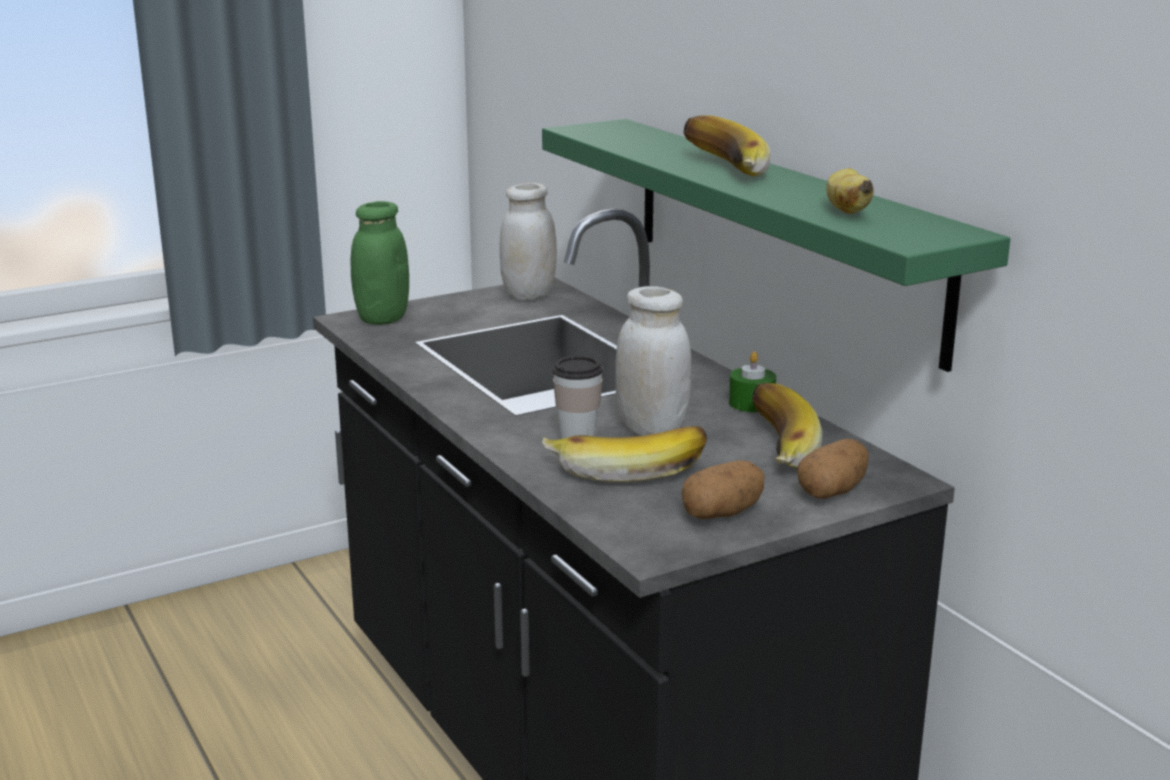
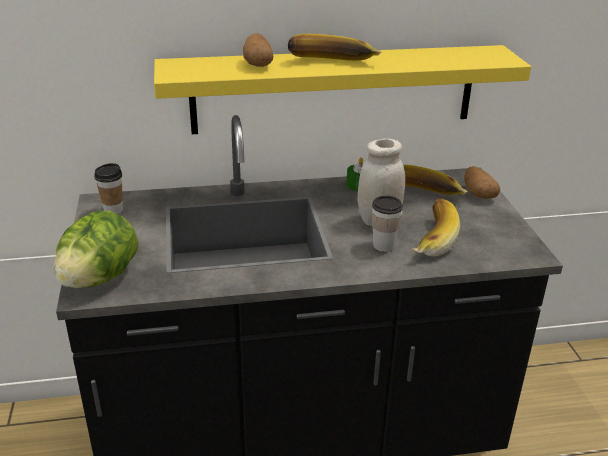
camera: 70 degrees left, 10 degrees up
(382, 318) = (99, 278): green jar -> lettuce
(529, 295) = (113, 210): white jar -> cup
(722, 513) = (494, 226): potato -> potato (258, 64)
(781, 232) = (334, 89): green shelf -> yellow shelf
(847, 210) = (443, 58): banana -> none

